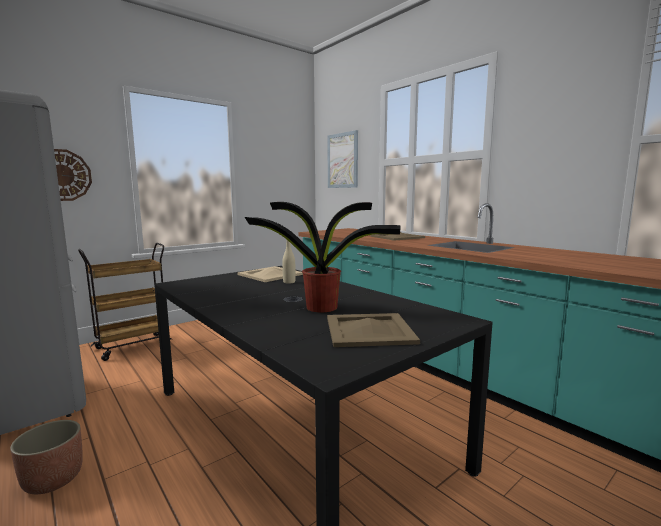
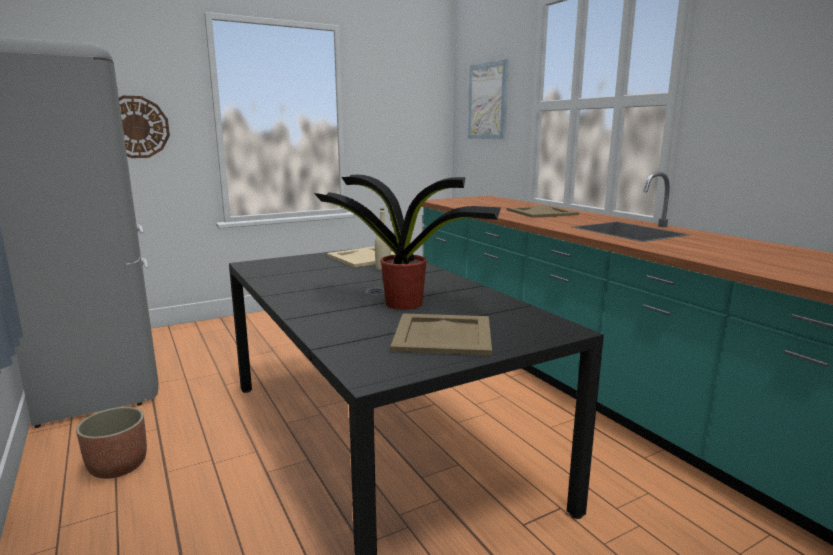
camera: 10 degrees right, 5 degrees up
(133, 346) = (216, 333): brown cart -> none

